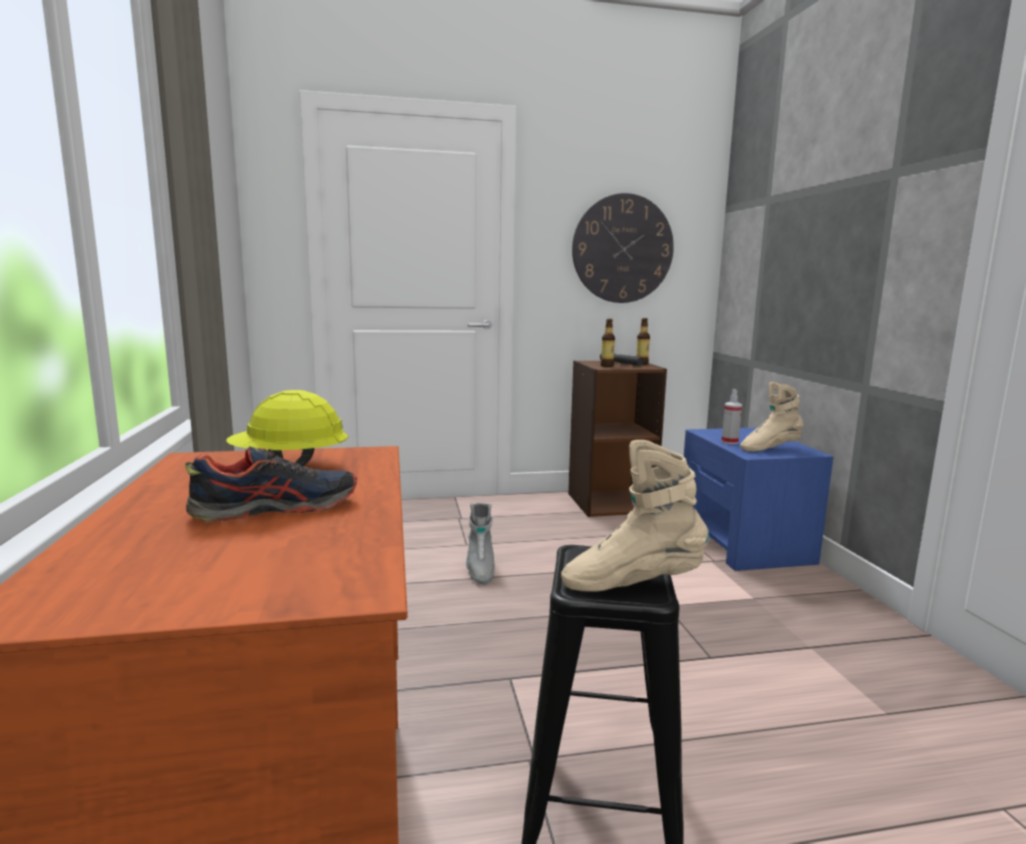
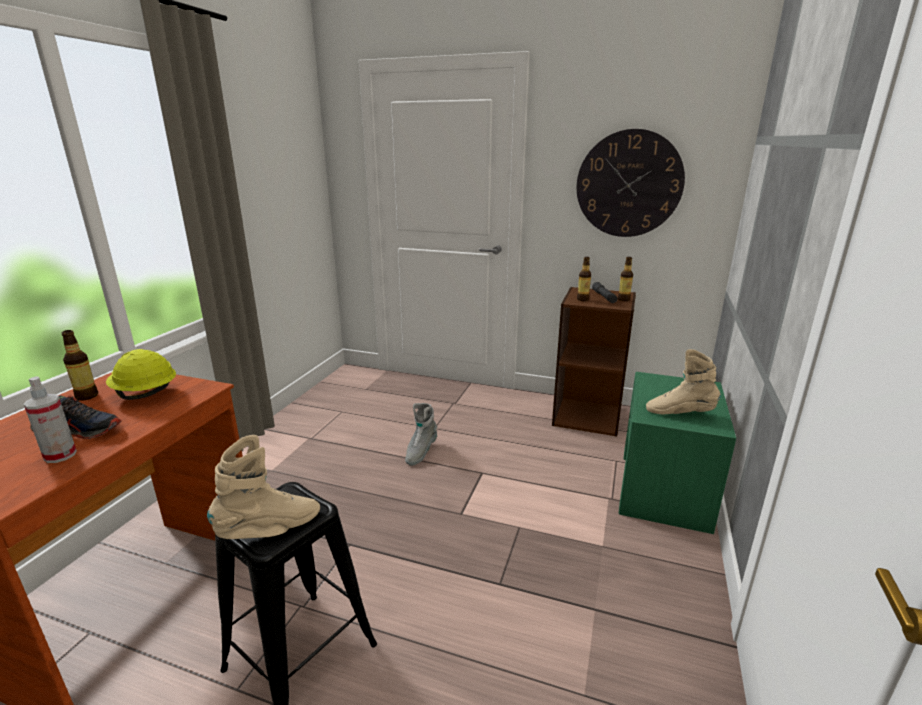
camera: 30 degrees right, 10 degrees up
(188, 483) = (87, 396): none -> bottle
(632, 583) = (270, 530): beige boot -> beige boot turned 120 degrees clockwise
(729, 442) = (652, 396): spray bottle -> spray bottle (60, 455)
(743, 542) = (663, 489): blue nightstand -> green nightstand

